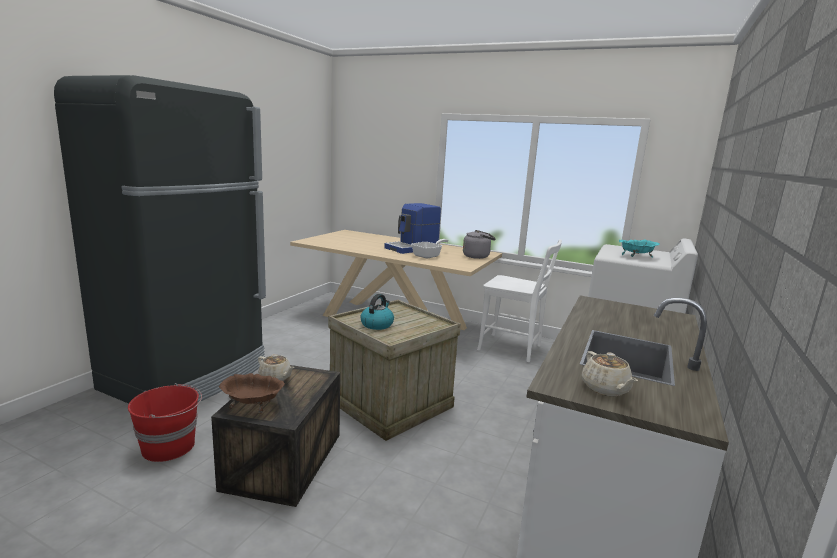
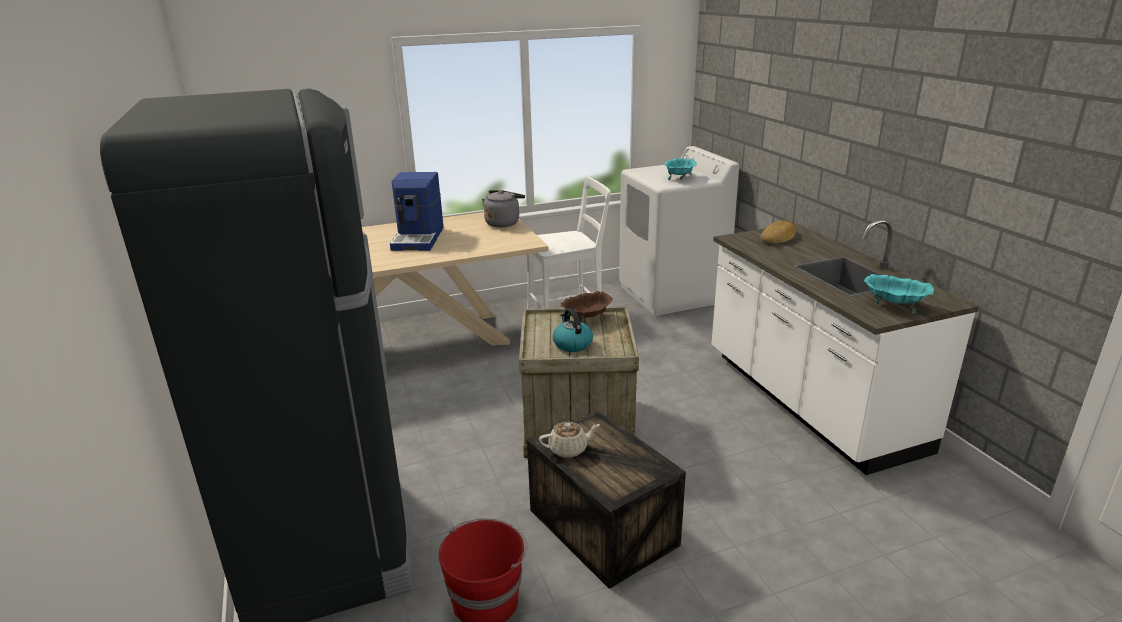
camera: 45 degrees left, 10 degrees up
(253, 404) = (612, 479): brown bowl -> brown bowl (586, 319)
(429, 256) = (462, 241): frying pan -> none
(605, 389) = (894, 305): beige teapot -> turquoise bowl
(640, 314) = (778, 237): none -> bread

